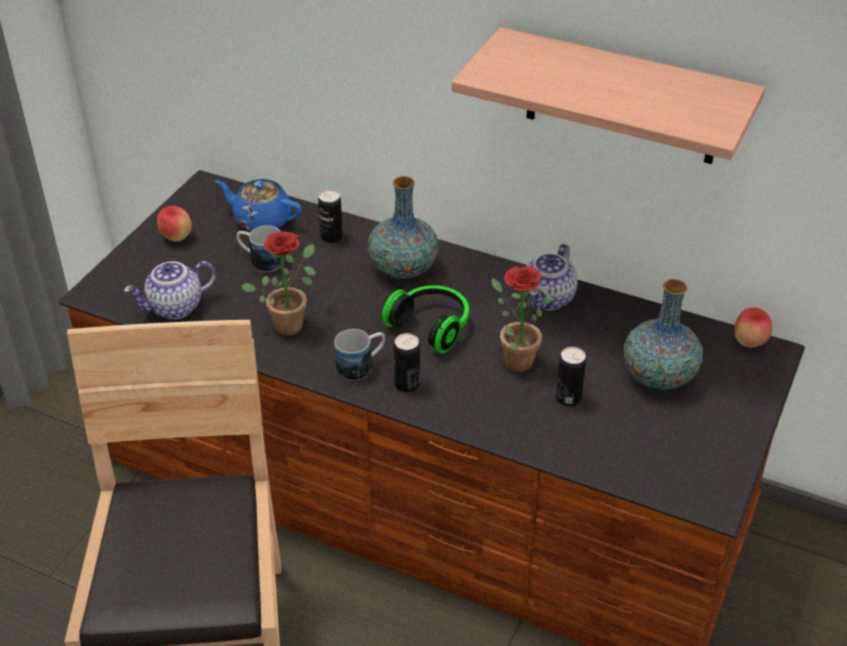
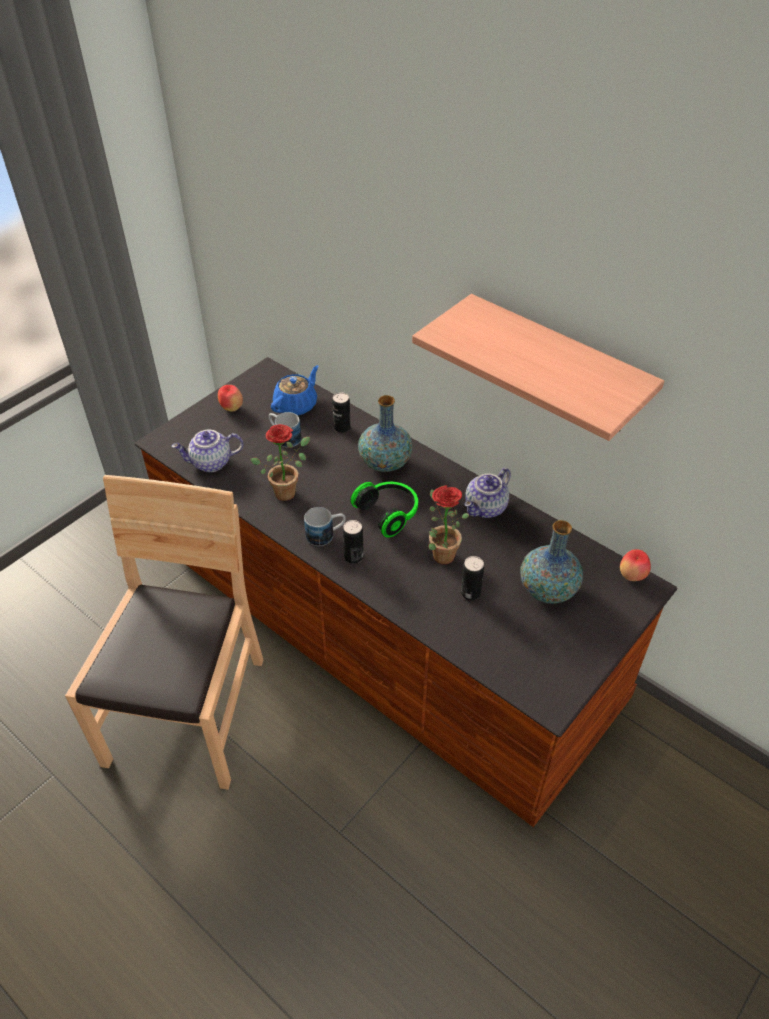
camera: 15 degrees right, 5 degrees up
(261, 220) = (296, 405): blue teapot -> blue teapot turned 90 degrees clockwise

